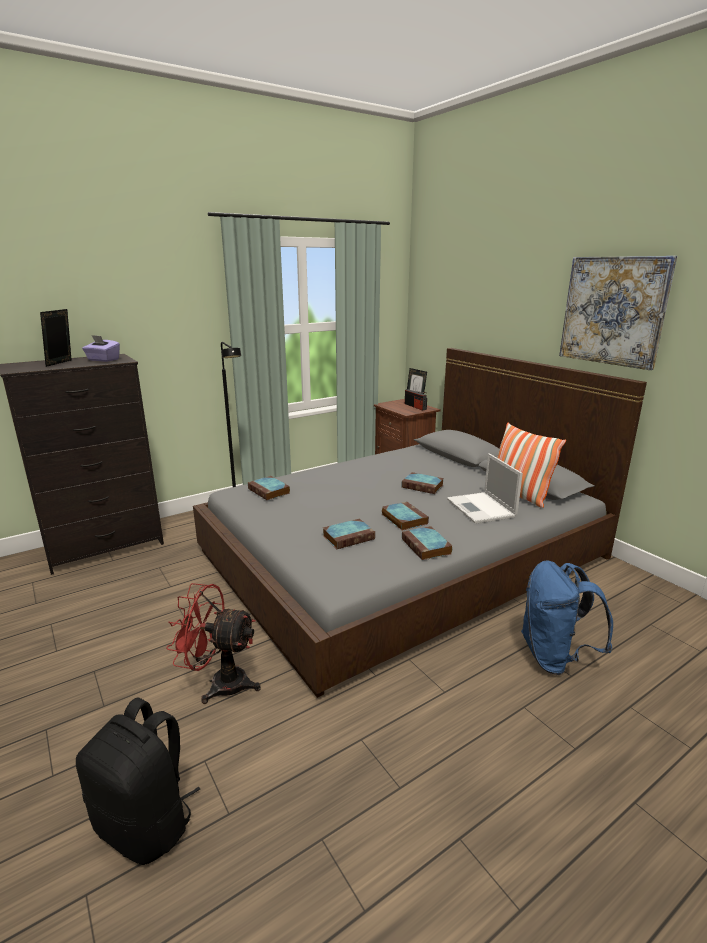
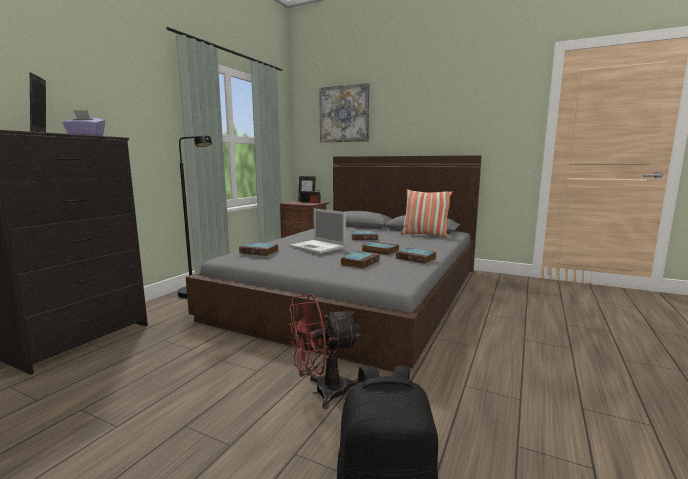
camera: 30 degrees left, 10 degrees down
(481, 508) = (416, 241): laptop -> laptop (318, 247)
(555, 657) = (507, 315): blue backpack -> none
(613, 311) = (453, 117): picture -> picture (344, 114)

